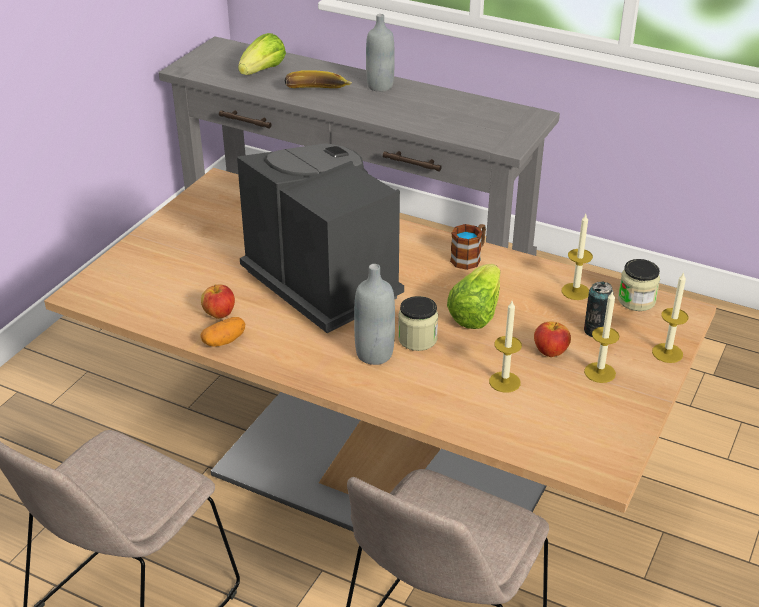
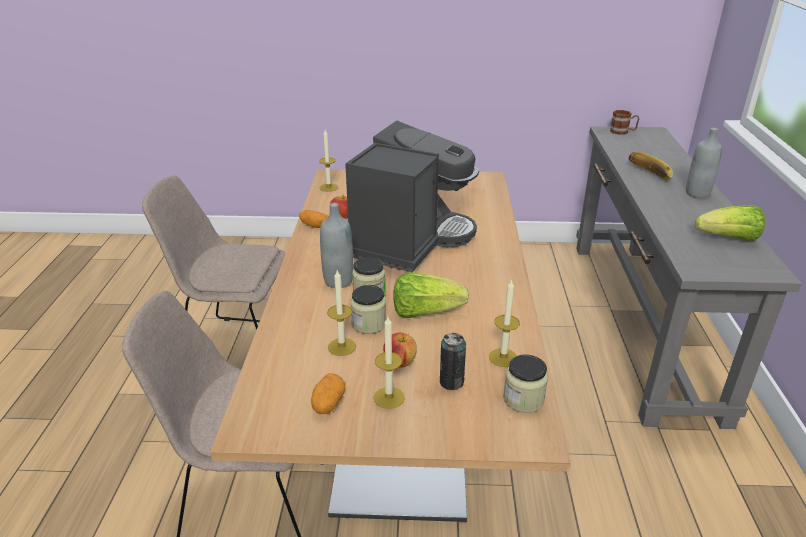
camera: 65 degrees right, 5 degrees down
(263, 71) = (644, 152): lettuce -> lettuce (729, 239)
(469, 258) = (499, 291): mug -> mug (623, 132)
(474, 354) = (369, 324): none -> jar
(590, 411) = (328, 403): none -> potato
(667, 353) = (451, 437): candle -> candle (329, 187)

